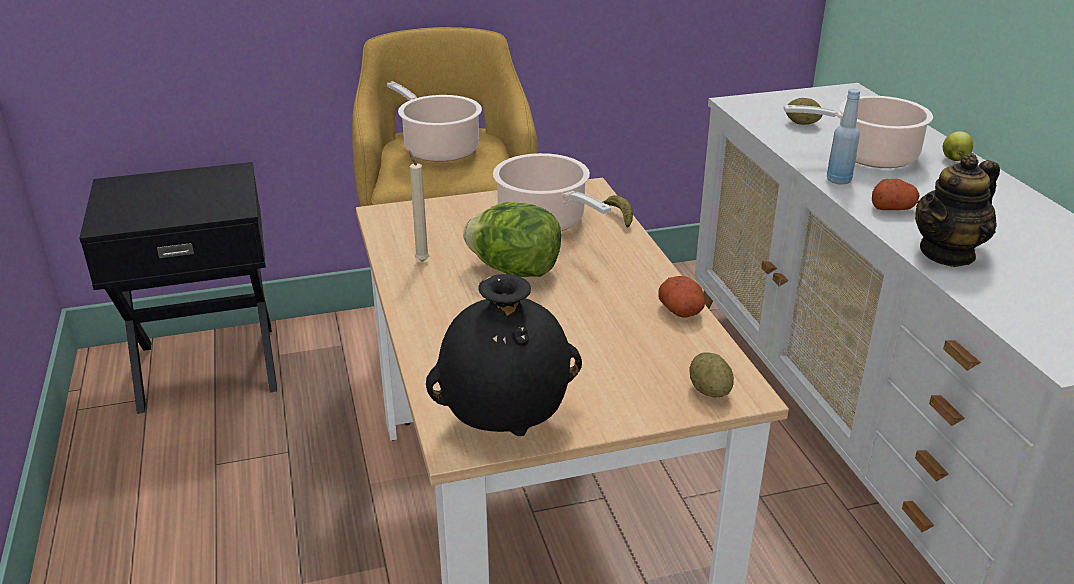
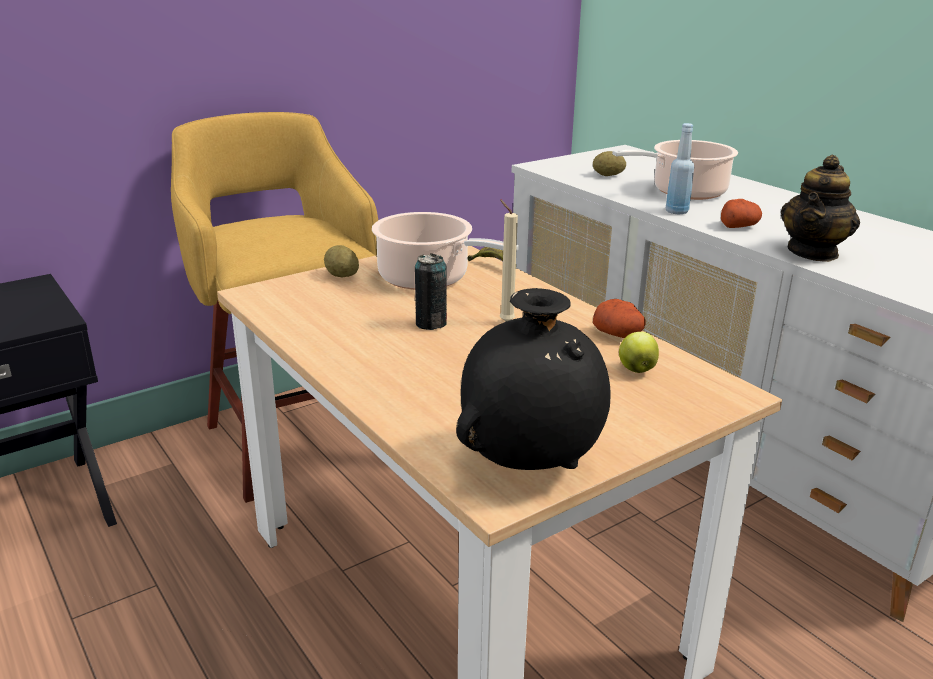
camera: 20 degrees left, 5 degrees down
(421, 260) = (325, 328): beige candle -> beige candle (505, 321)
(438, 149) = (271, 232): cooking pot -> none
(515, 270) = (431, 324): lettuce -> can
(709, 391) = (702, 397): potato -> potato (342, 276)
(954, 159) = (751, 188): apple -> apple (636, 369)

